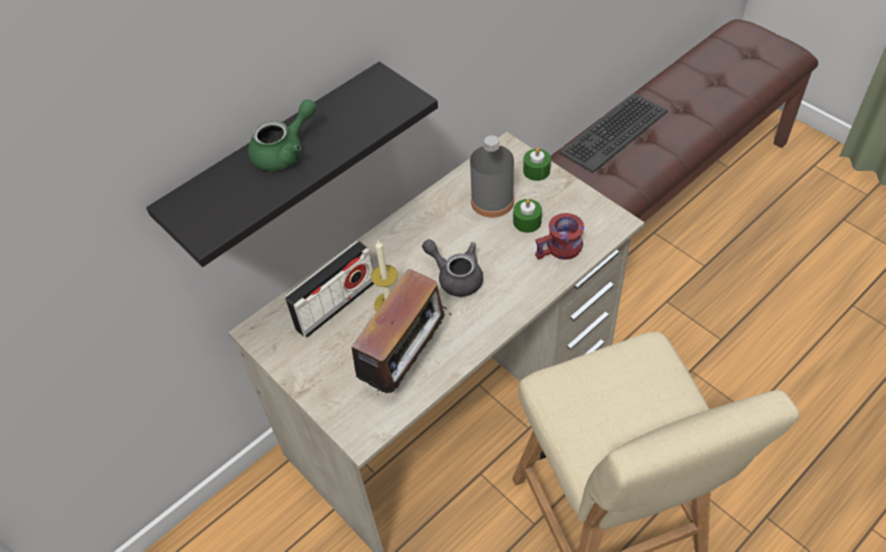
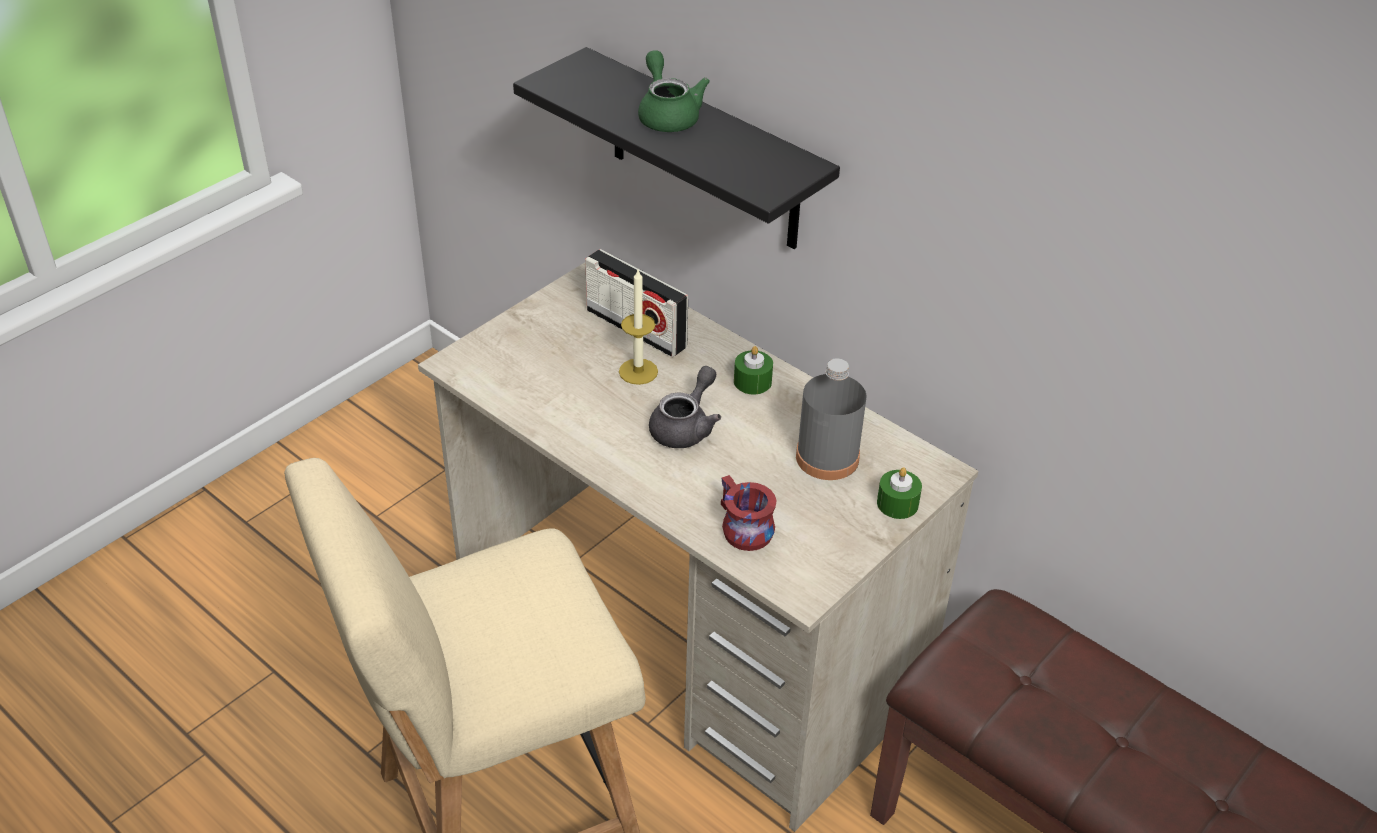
camera: 80 degrees right, 10 degrees down
(285, 152) = (667, 115): green teapot -> green teapot turned 150 degrees counterclockwise
(406, 362) = (551, 391): radio -> none
(527, 221) = (792, 494): green candle -> green candle (752, 381)
(613, 132) = (1118, 690): keyboard -> none

